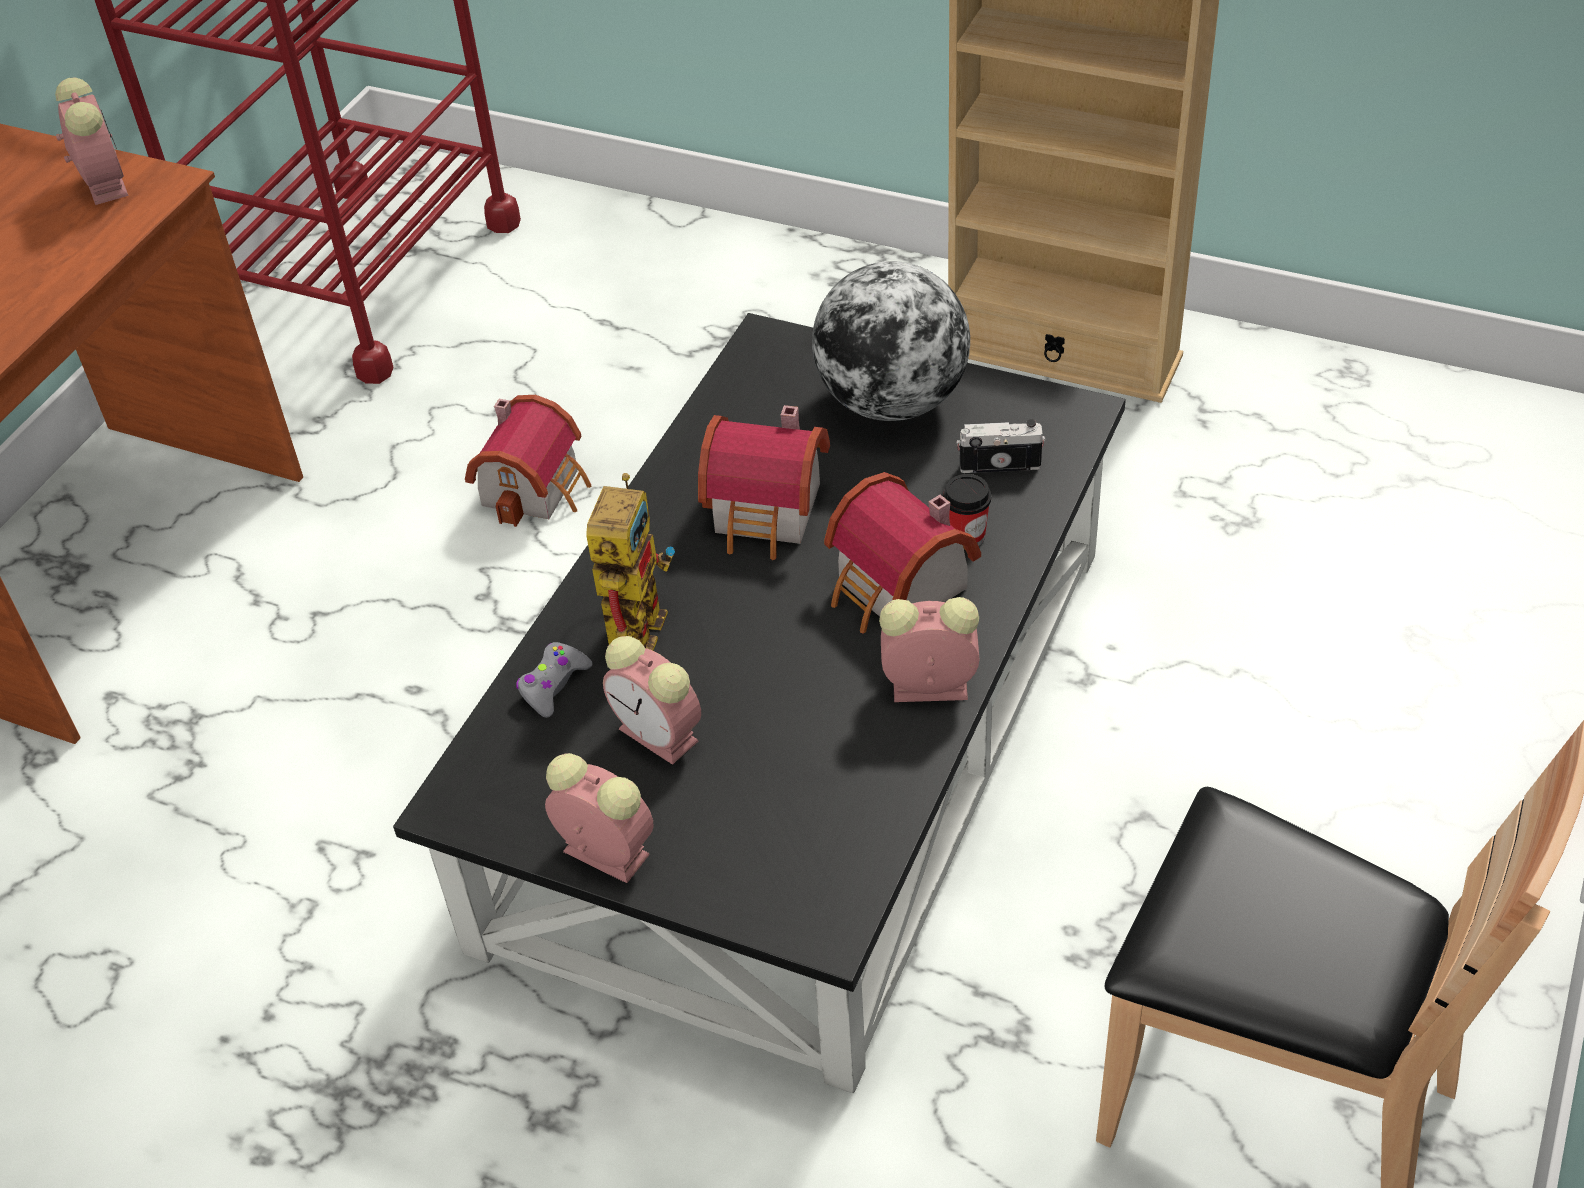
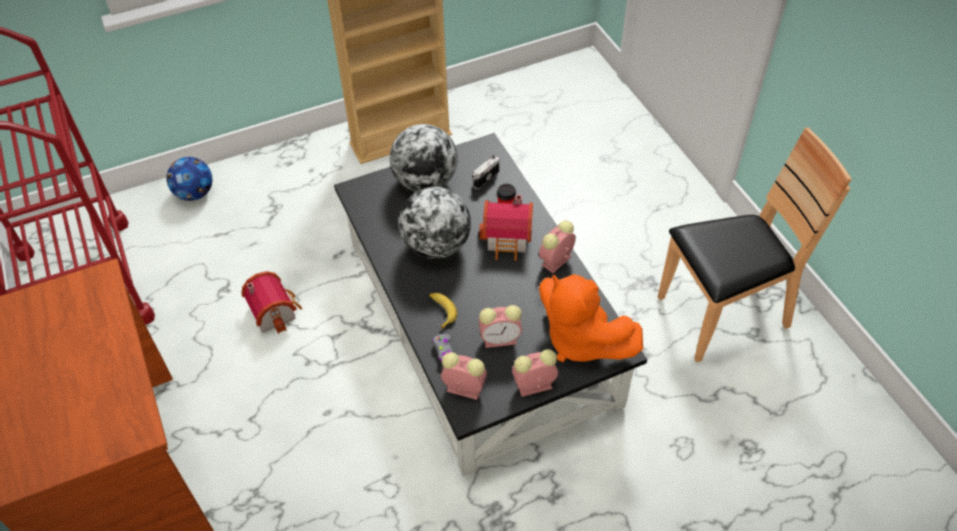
camera: 50 degrees left, 5 degrees up
(104, 182) = (71, 294): alarm clock -> alarm clock (462, 388)
(635, 619) = (441, 311): toy robot -> banana
(650, 242) = (195, 193): none -> football
(769, 514) = (436, 246): toy house -> globe
(782, 847) = (580, 340): none -> orange plush toy

